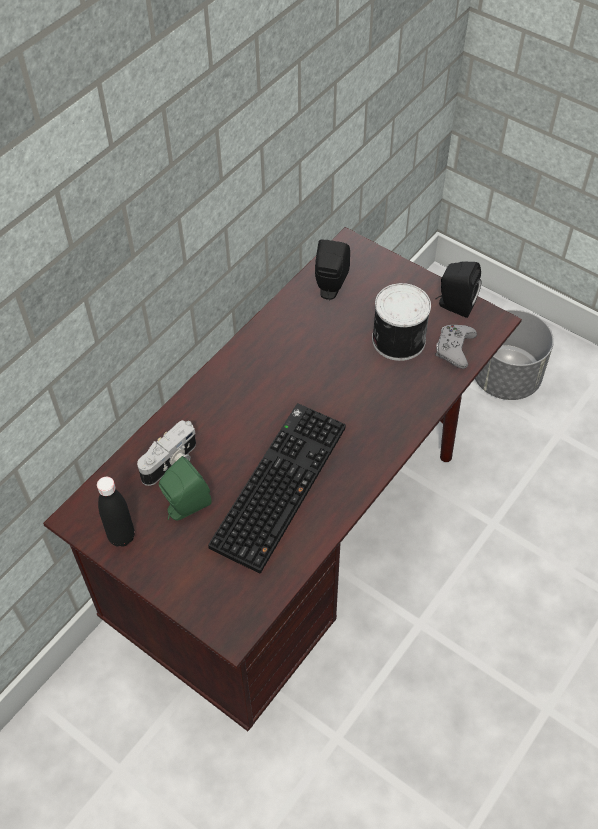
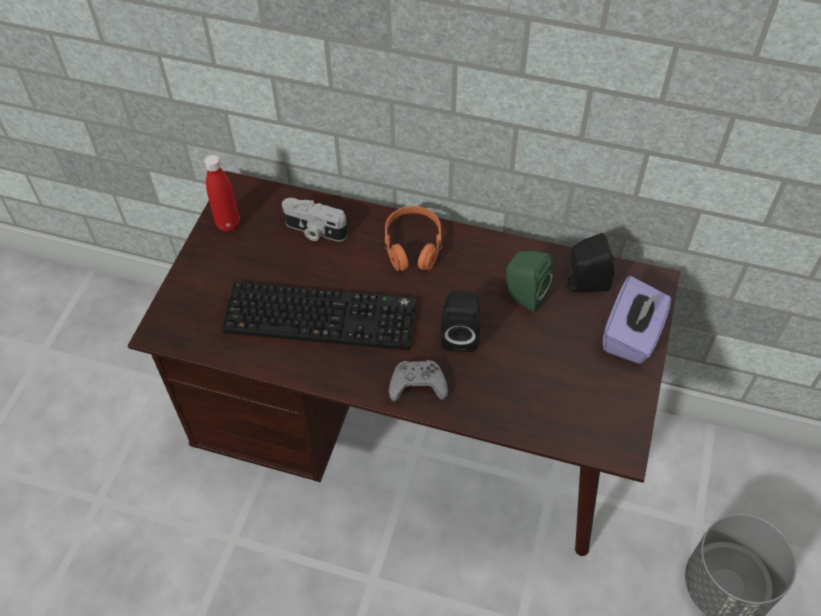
camera: 70 degrees right, 0 degrees up
(121, 536) = (228, 224): black bottle -> red bottle
(185, 507) = (272, 256): green speaker -> green speaker (523, 295)
(230, 390) = (413, 246): none -> orange headphones
(393, 278) = (632, 335): none -> purple tissue box
(397, 339) = (546, 363): can -> none
(454, 305) = (625, 404): black speaker -> black speaker (460, 335)
(454, 349) = (561, 421): grey game controller -> grey game controller (417, 385)

